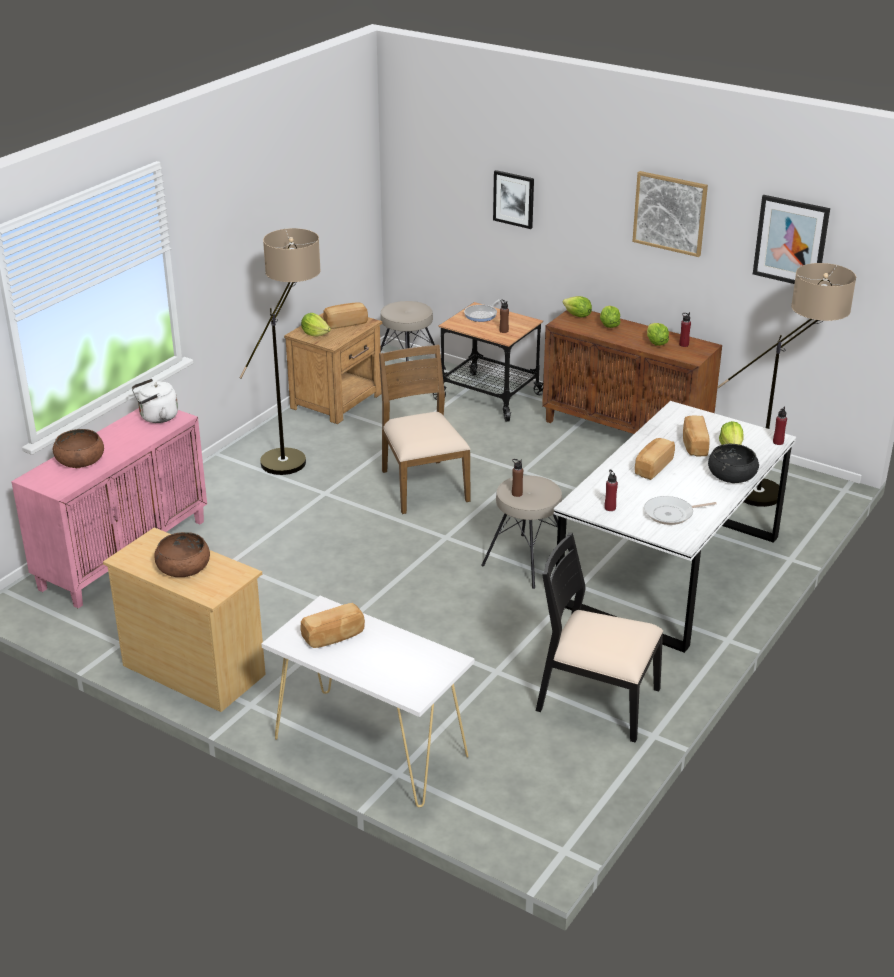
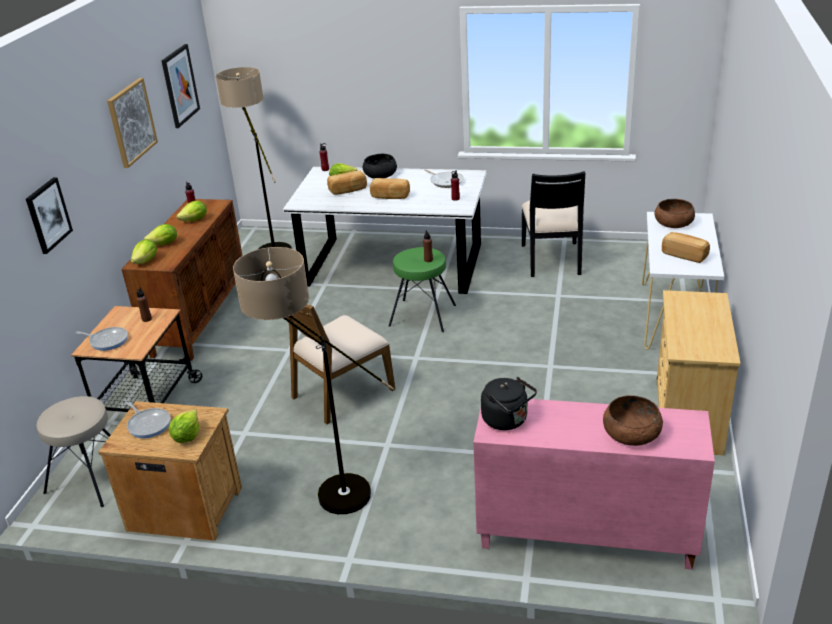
camera: 110 degrees left, 0 degrees up
(156, 417) = (507, 420): white kettle -> black kettle
(183, 567) = (699, 322): brown bowl -> brown bowl (673, 223)
(345, 323) = (148, 424): bread -> frying pan
(526, 560) = (422, 316): beige stool -> green stool

